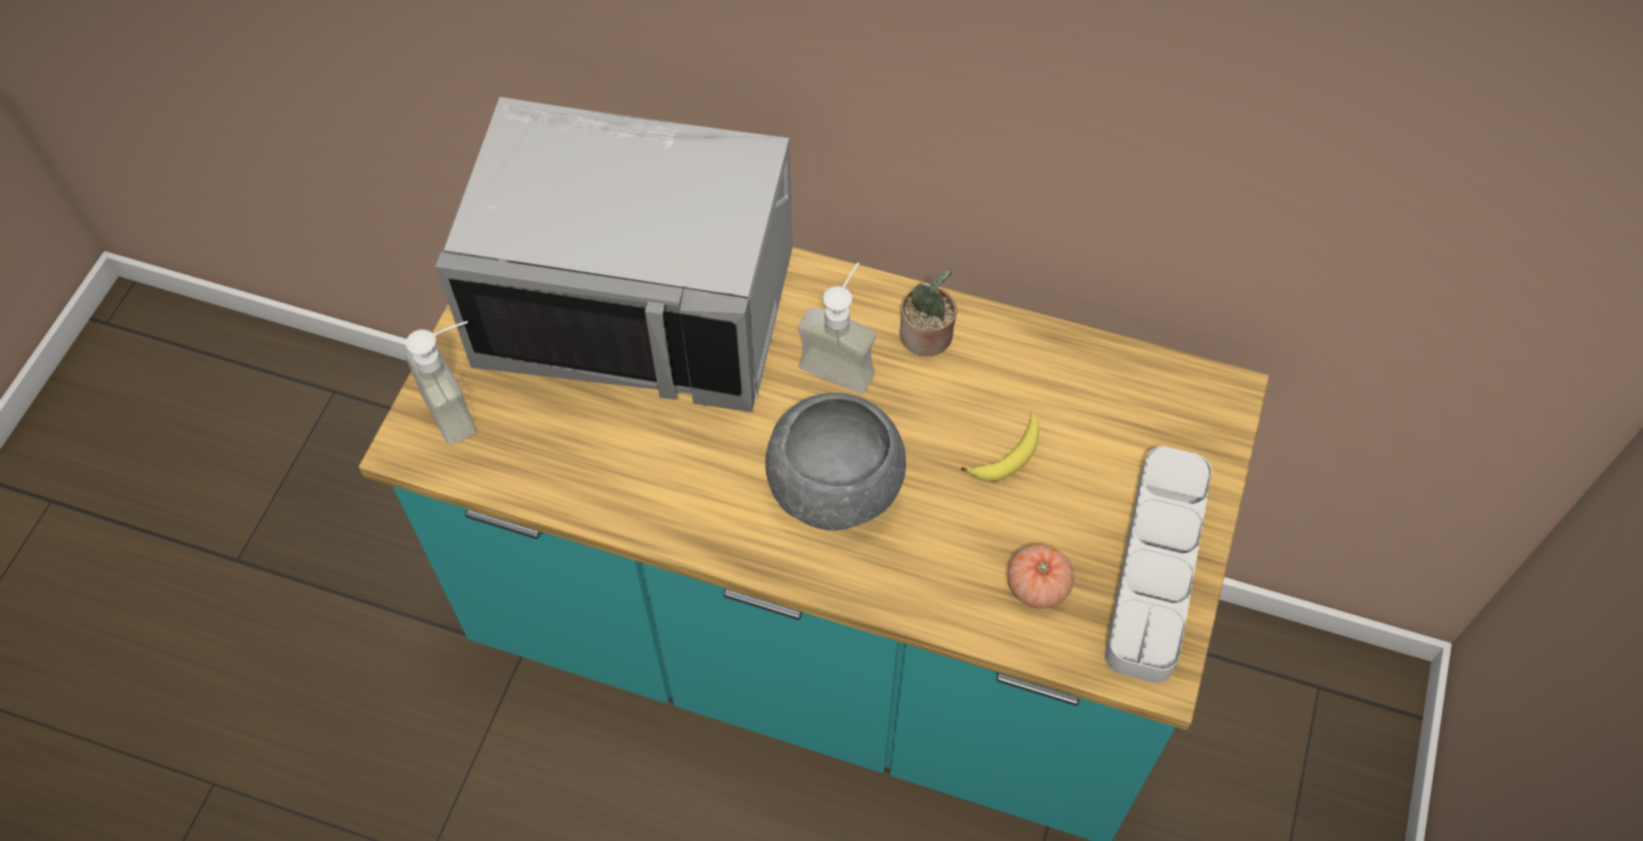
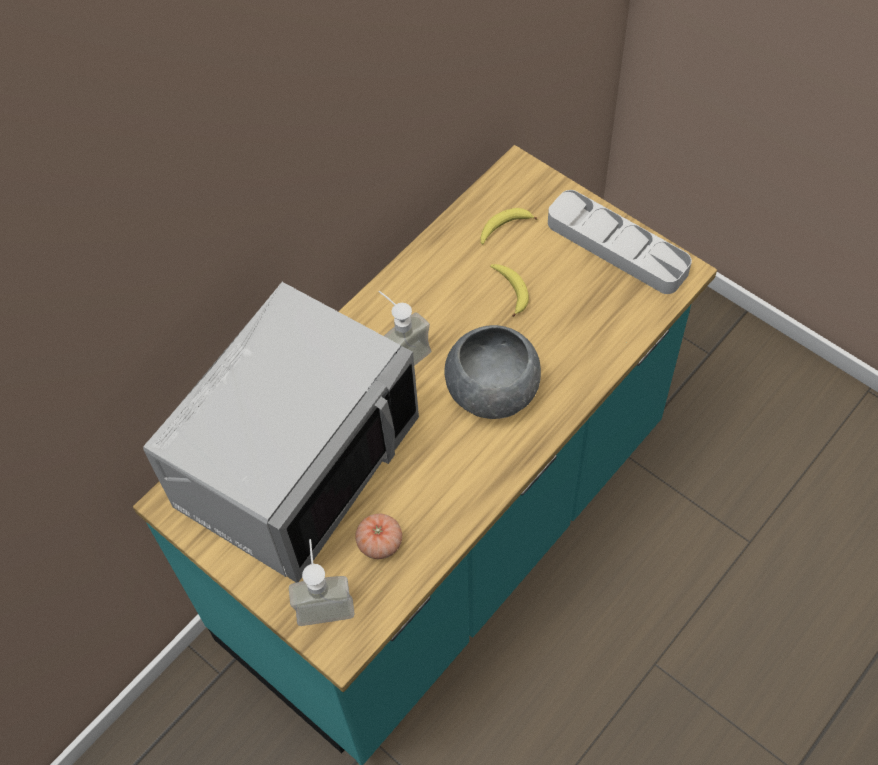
camera: 65 degrees left, 0 degrees up
(927, 338) = (406, 302): potted plant -> none
(1037, 586) = (605, 309): tomato -> tomato (380, 543)
(1111, 411) = (504, 228): none -> banana

